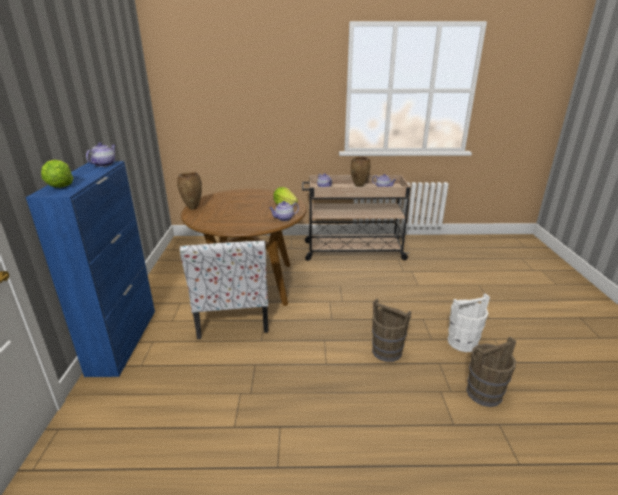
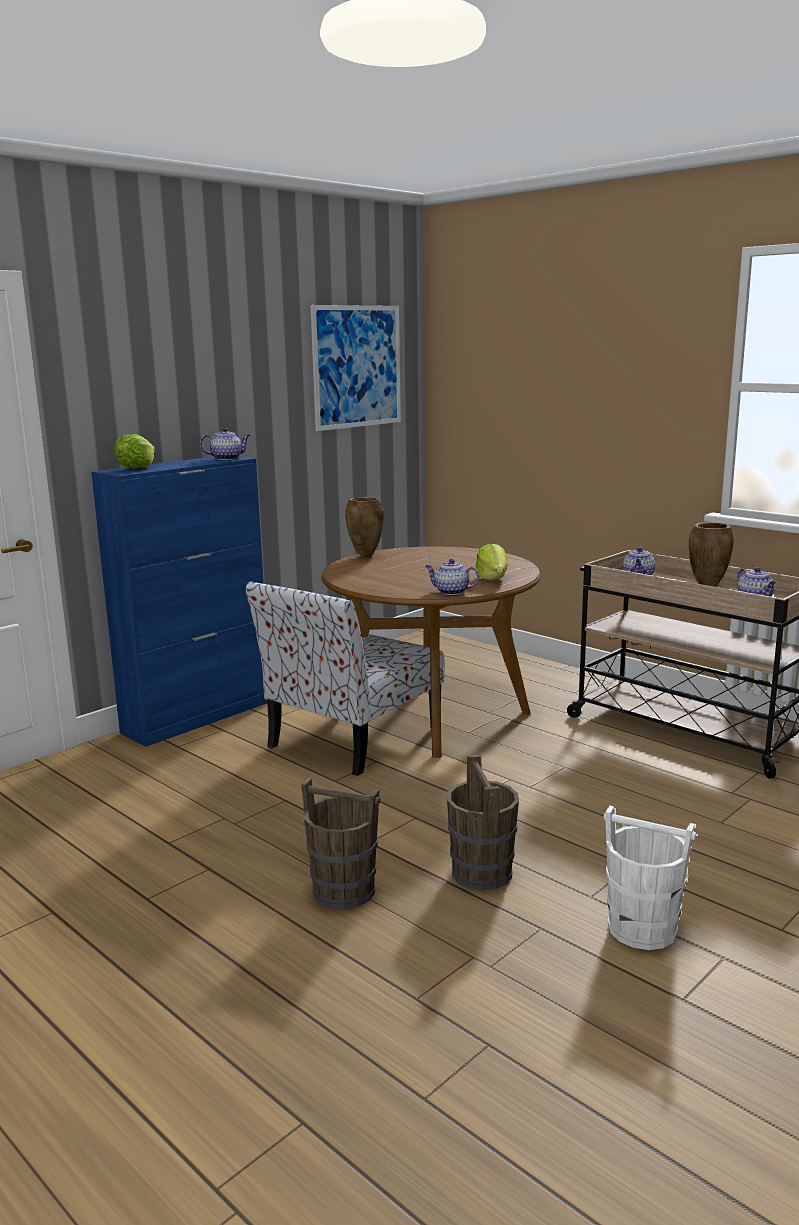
camera: 45 degrees right, 10 degrees down
(127, 87) = (357, 366): none -> picture
(484, 393) = (542, 1002): brown bucket -> brown bucket (344, 891)

